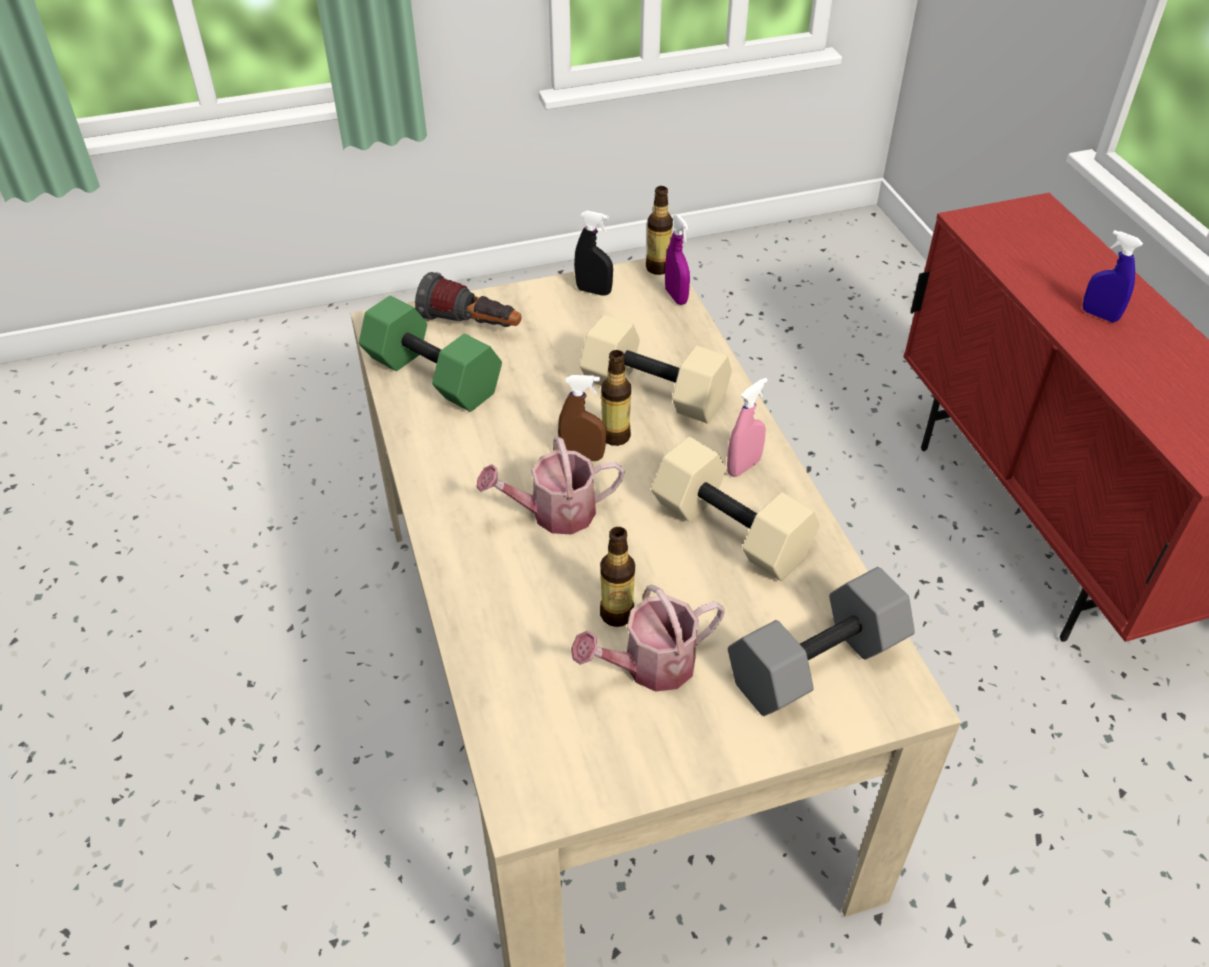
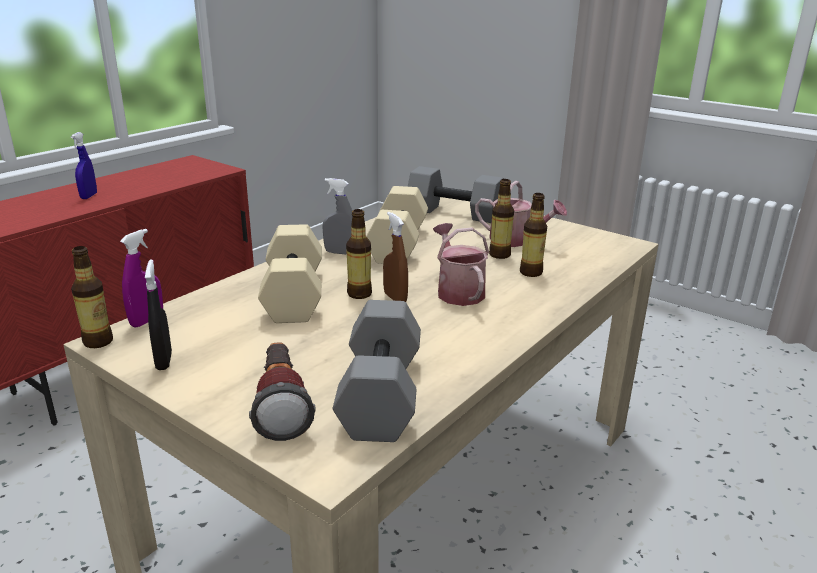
camera: 125 degrees left, 20 degrees down
(430, 377) = (383, 395): green dumbbell -> grey dumbbell
(540, 610) = (531, 272): none -> bottle
(554, 513) = (458, 291): watering can -> watering can turned 150 degrees counterclockwise
(743, 467) = (339, 252): pink spray bottle -> grey spray bottle

